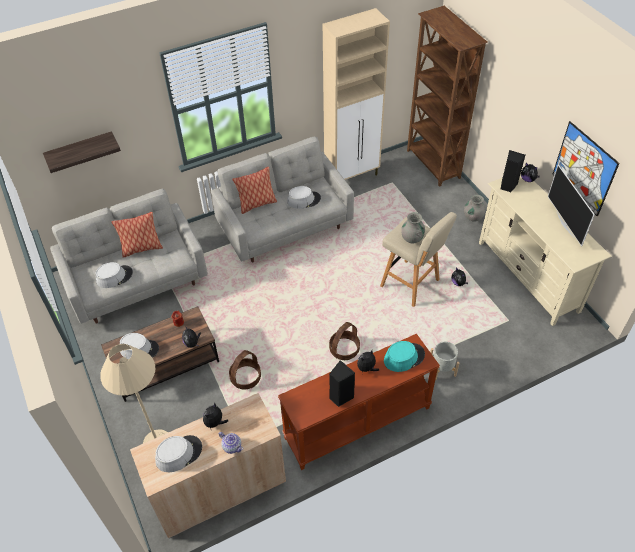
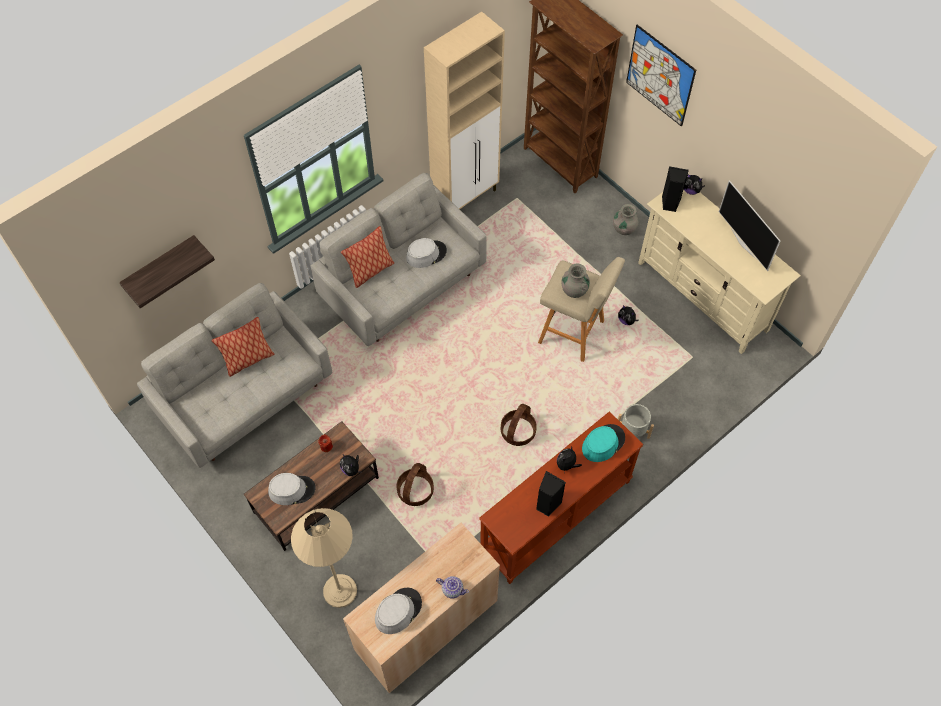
camera: 15 degrees left, 10 degrees up
(114, 277) = (228, 404): grey hat -> none
(215, 423) = (425, 567): plush toy -> none
(584, 169) = (759, 183): picture -> picture (660, 76)

